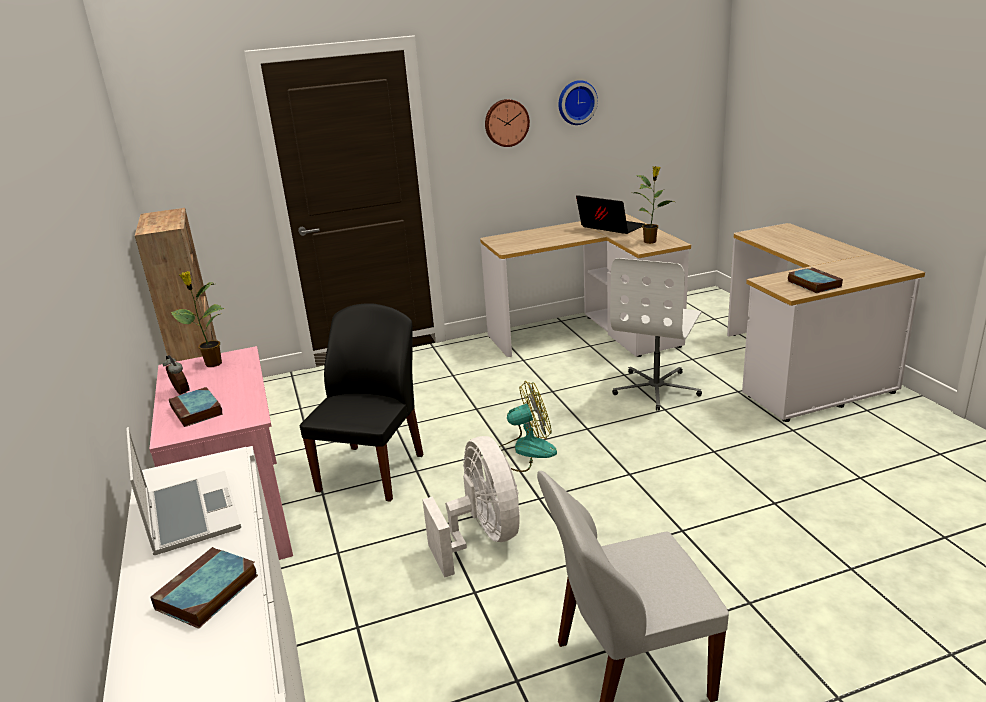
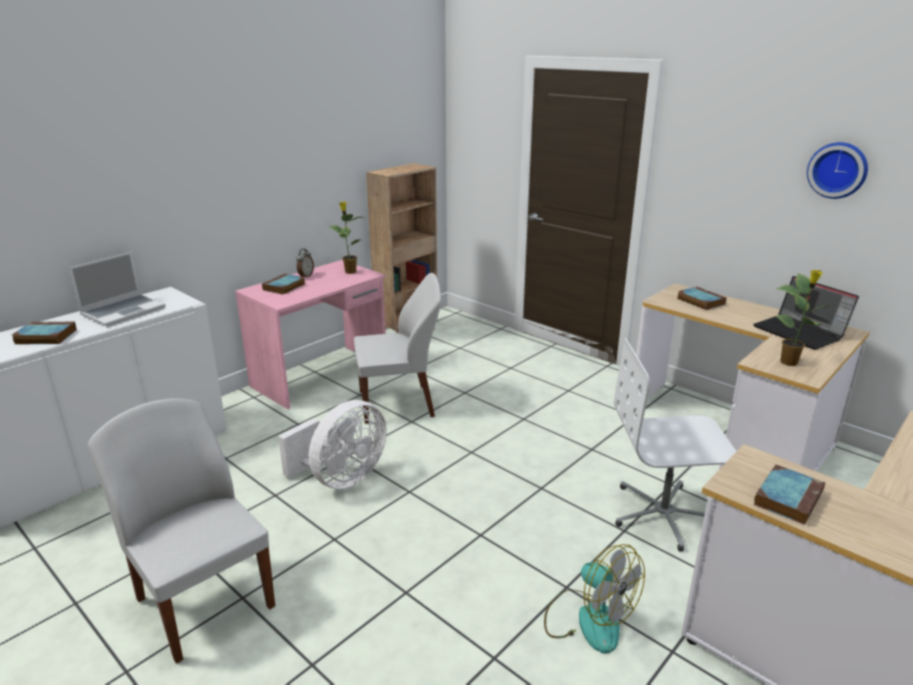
camera: 60 degrees right, 0 degrees up
(373, 471) = (399, 404): black chair -> white chair
(506, 122) = (739, 172): wall clock -> none
(524, 239) = (699, 301): none -> book
(524, 451) = (475, 463): fan -> fan (588, 619)
(609, 228) = (800, 332): laptop -> laptop turned 135 degrees clockwise

